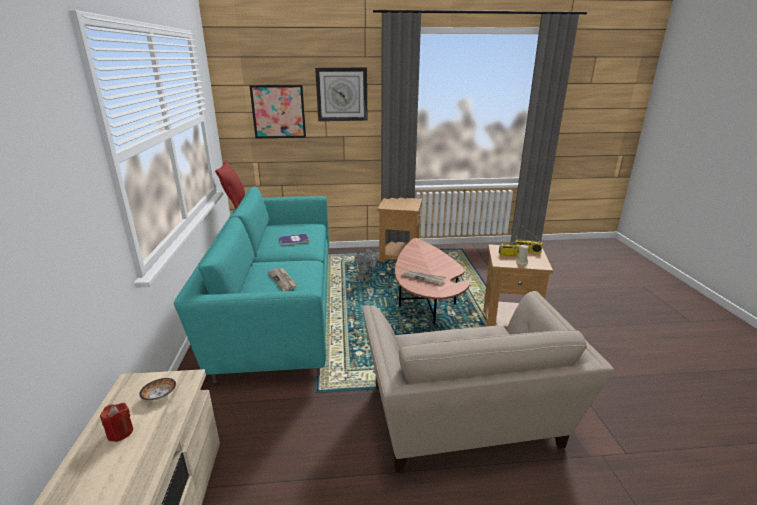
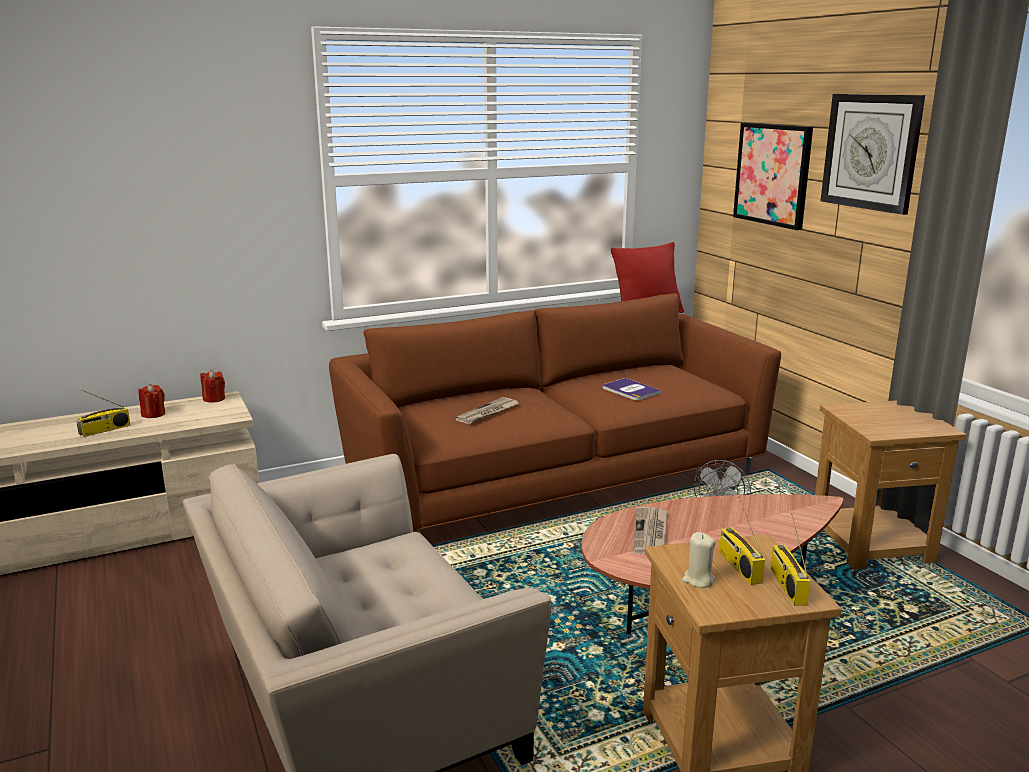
camera: 70 degrees right, 5 degrees down
(125, 389) = (214, 399): none -> red candle
(127, 472) = (105, 430): none -> radio
(159, 395) = (205, 413): bowl -> none
(277, 307) = (555, 480): turquoise sofa -> brown sofa

